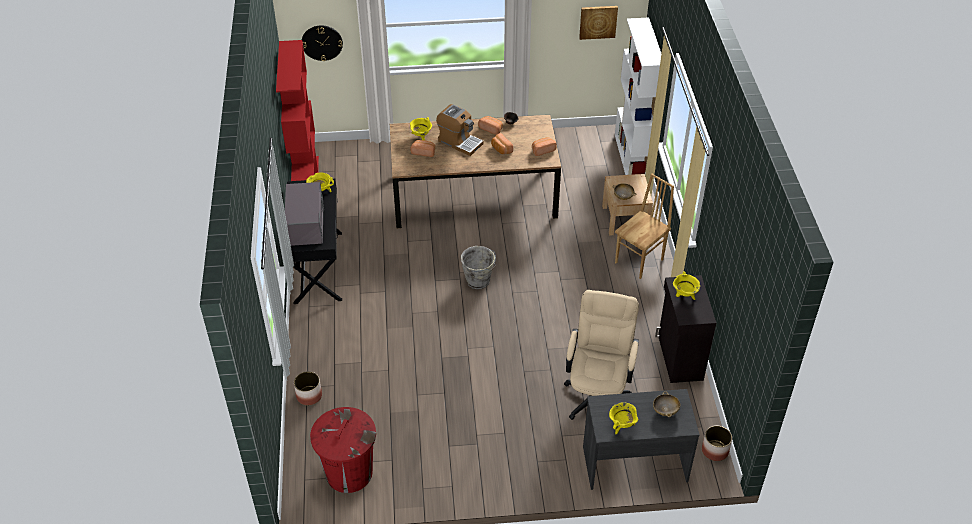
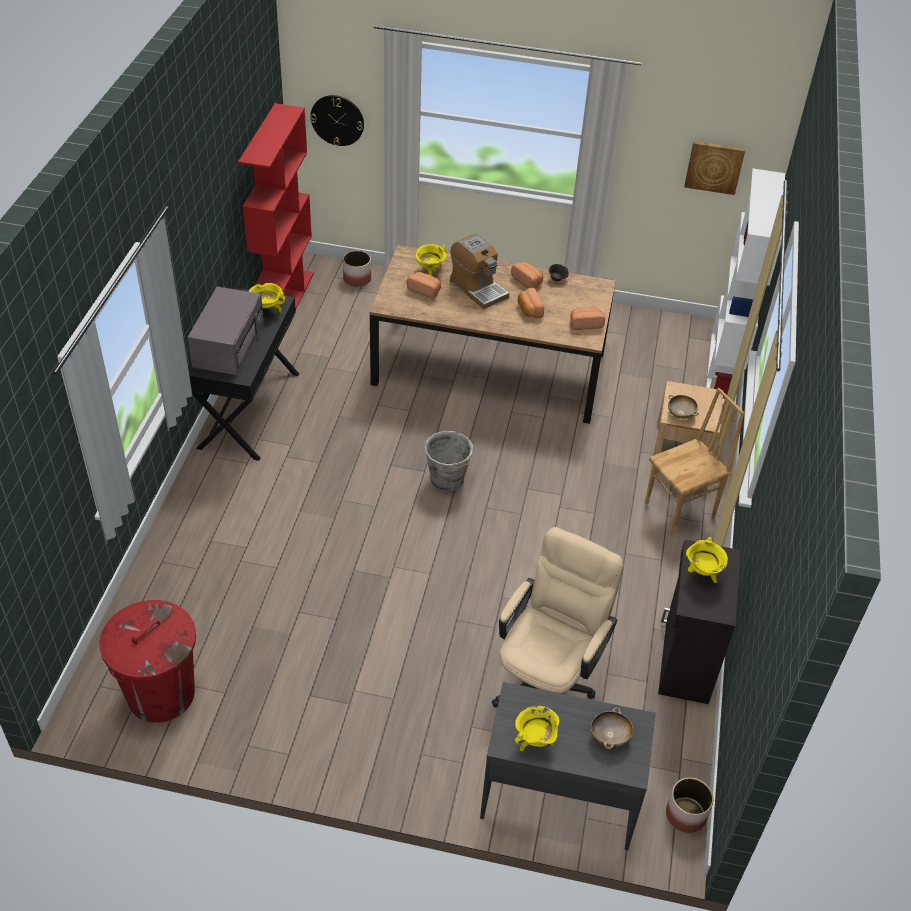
camera: 15 degrees right, 0 degrees up
(309, 395) = (159, 573): planter -> planter (357, 279)

